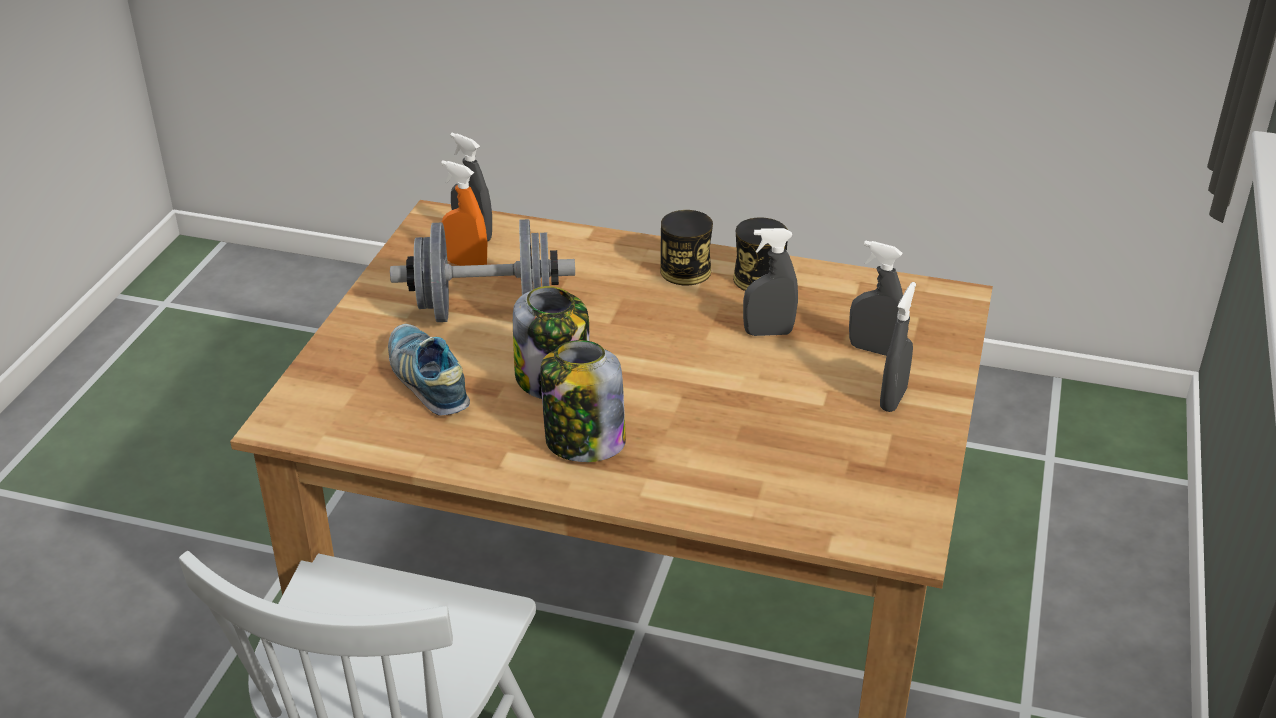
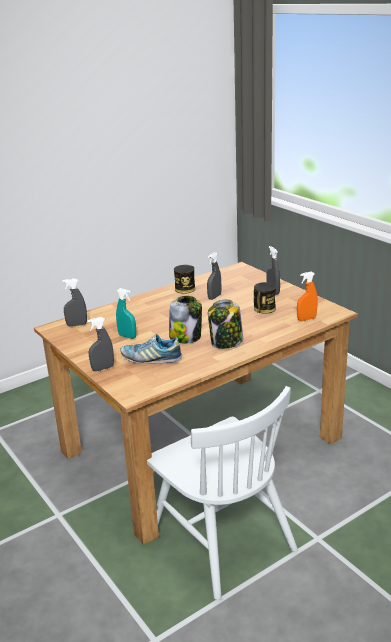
camera: 50 degrees left, 10 degrees down
(466, 264) = (92, 331): orange spray bottle -> orange spray bottle (306, 319)
(486, 311) = (127, 336): grey dumbbell -> turquoise spray bottle
(685, 271) = (161, 298): can -> can (264, 308)
(873, 349) = (246, 286): grey spray bottle -> grey spray bottle (102, 368)

